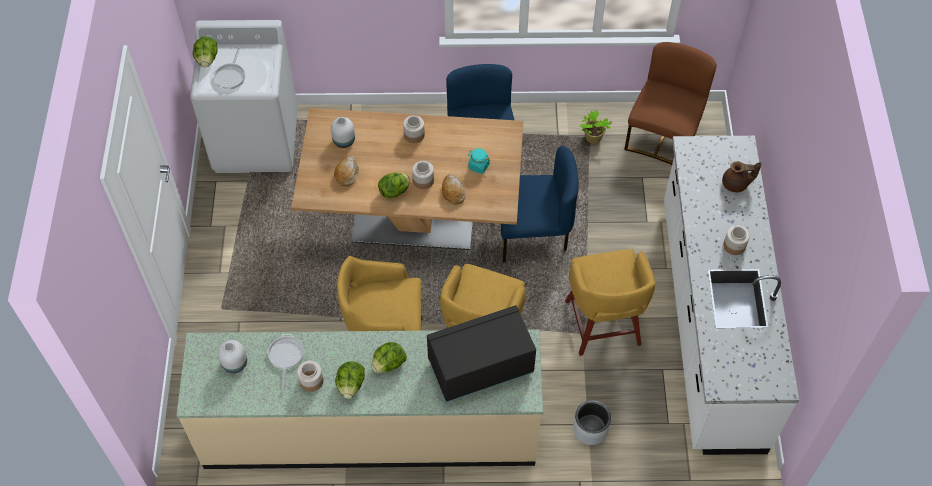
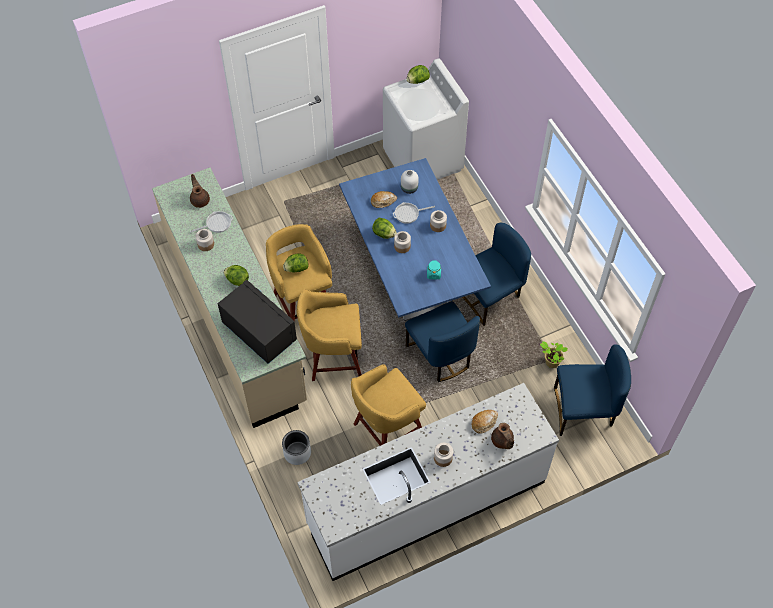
camera: 65 degrees right, 0 degrees up
(230, 76) = (411, 99): frying pan -> frying pan (408, 214)
(234, 363) = (200, 200): white vase -> brown teapot
(351, 385) = (212, 266): lettuce -> lettuce (296, 268)
(413, 219) = (411, 277): brown dining table -> blue dining table
(453, 192) = (402, 267): bread -> bread (484, 422)
(663, 137) = (583, 411): brown chair -> blue chair

